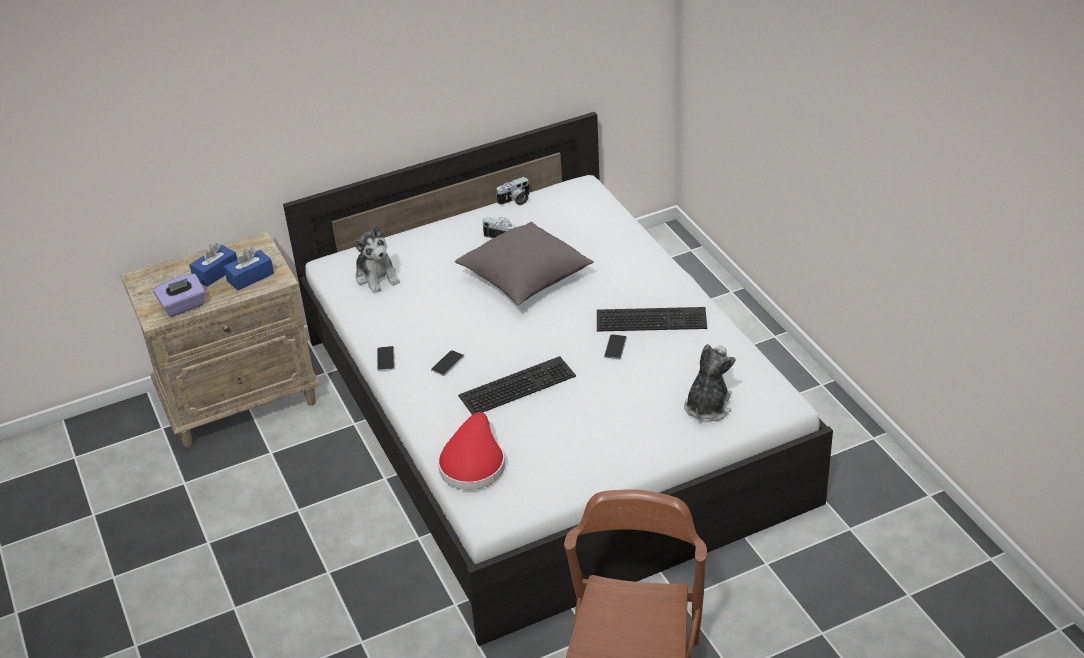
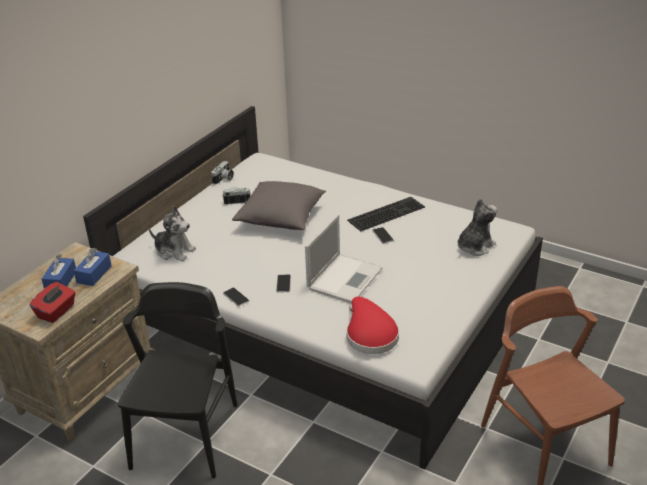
camera: 35 degrees left, 5 degrees down
(183, 306) = (56, 312): purple tissue box -> red tissue box
(287, 492) = (185, 435): none -> black chair
(517, 384) = (345, 278): keyboard -> laptop
(707, 406) = (474, 246): plush toy -> plush toy turned 60 degrees clockwise

